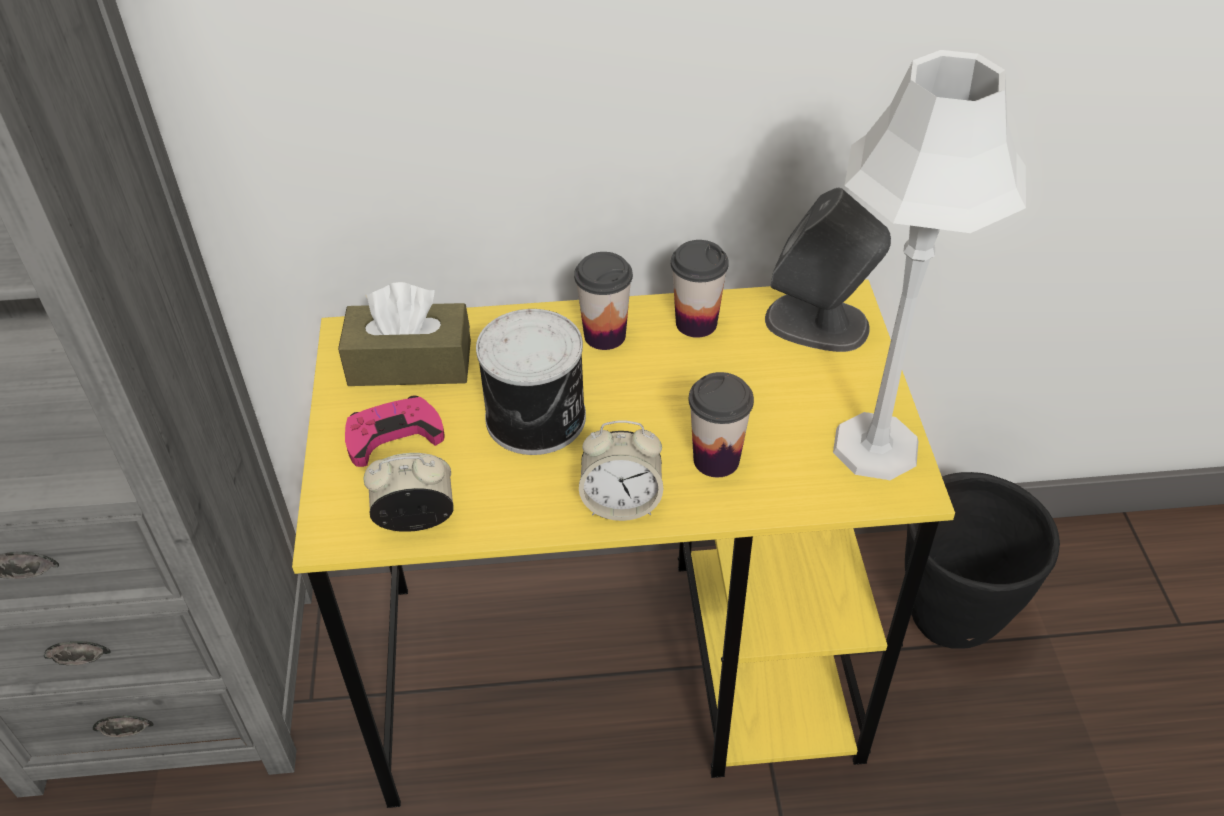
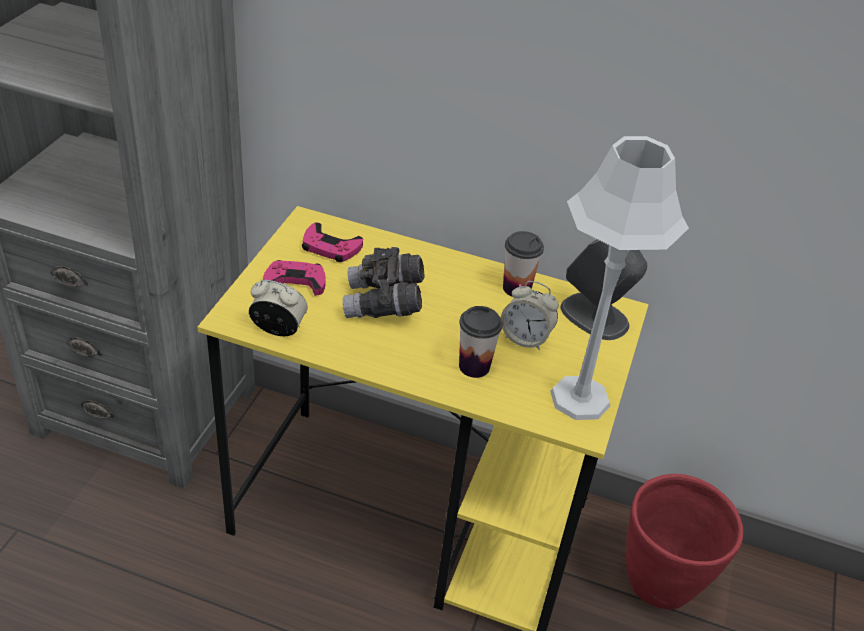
camera: 20 degrees right, 5 degrees down
(410, 363) = (330, 247): brown tissue box -> pink game controller
(538, 418) = (384, 304): can -> grey binoculars
(605, 335) = (455, 274): cup -> none
(621, 503) = (400, 367): alarm clock -> alarm clock (525, 338)
(953, 617) = (660, 585): black planter -> red planter

